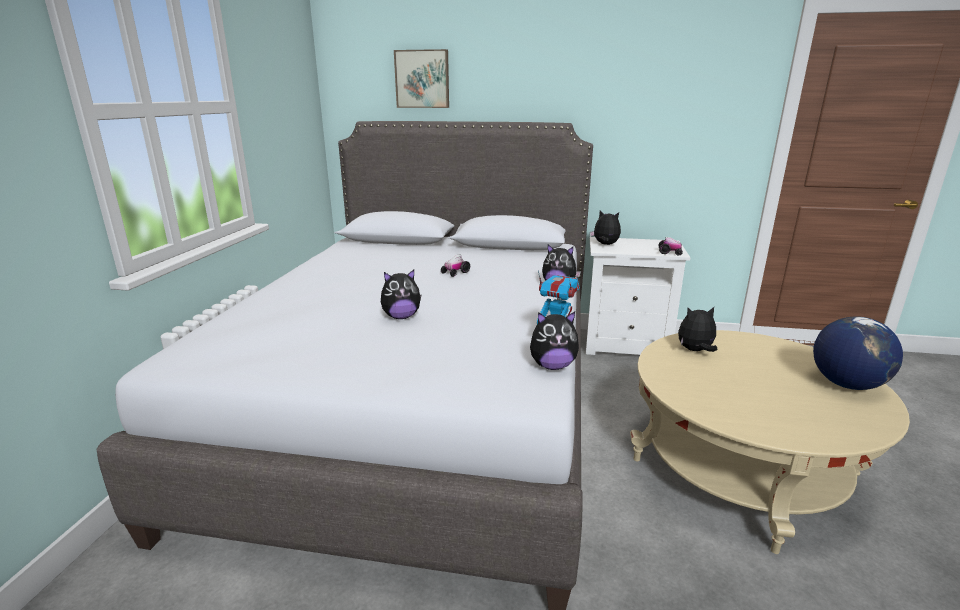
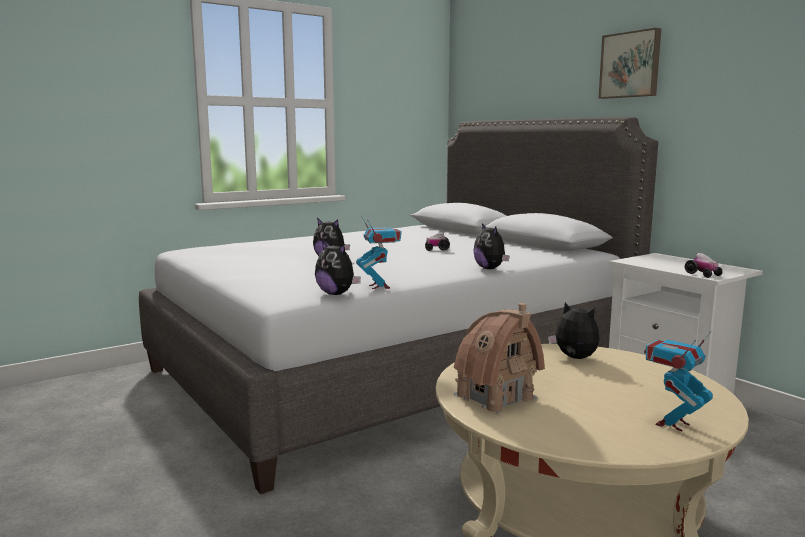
camera: 45 degrees right, 10 degrees down
(422, 79) = (516, 81): picture -> picture (630, 65)
(605, 244) = (647, 259): plush toy -> none
(750, 413) = (495, 397): none -> toy house
(846, 384) = (672, 424): globe -> toy robot

